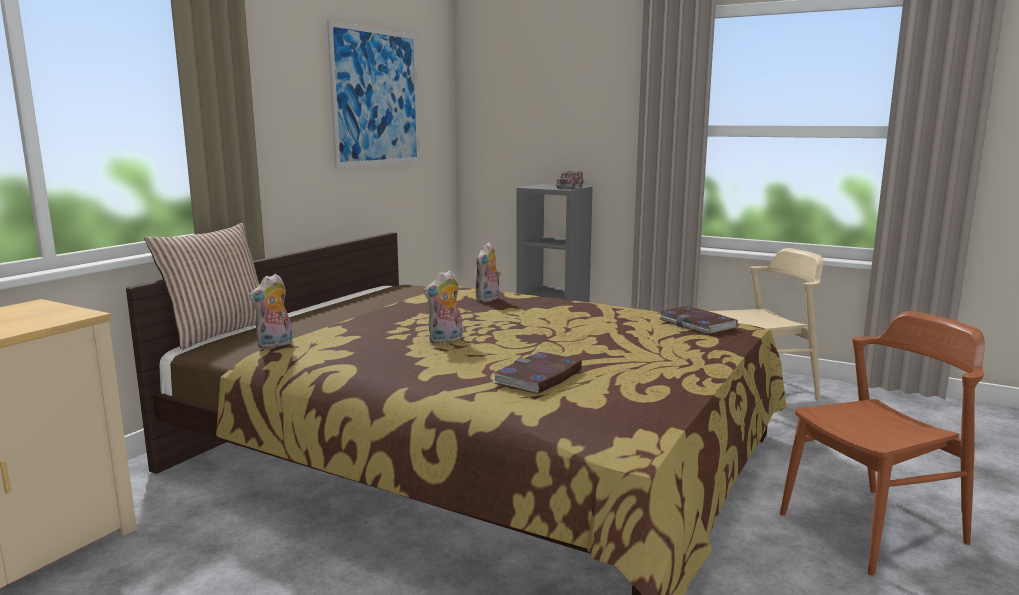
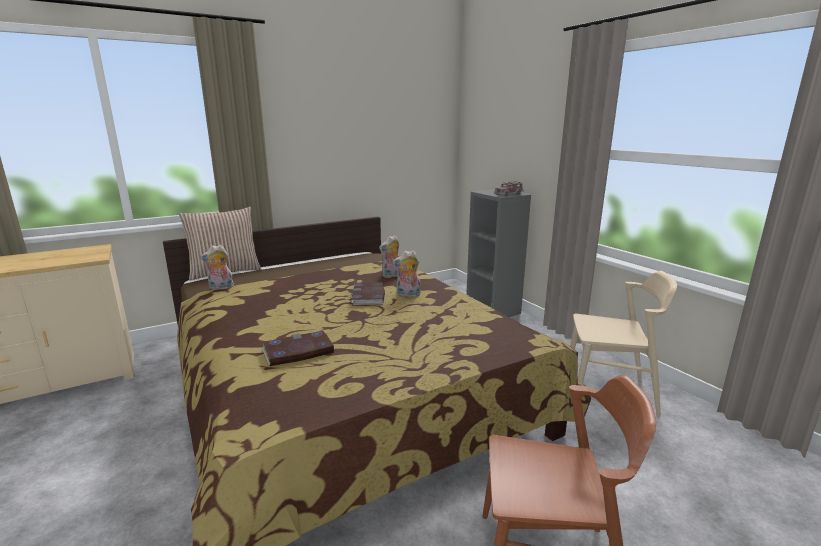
camera: 30 degrees right, 5 degrees up
(376, 97) = (381, 123): picture -> none
(446, 340) = (304, 305): plush toy -> plush toy (408, 295)
(697, 324) = (497, 329): book -> book (368, 296)

